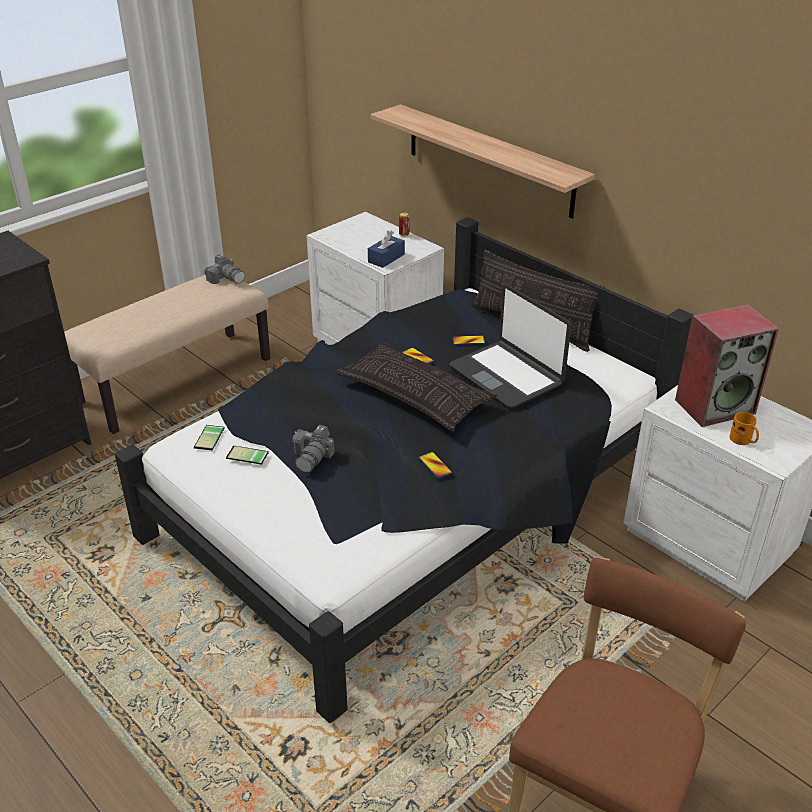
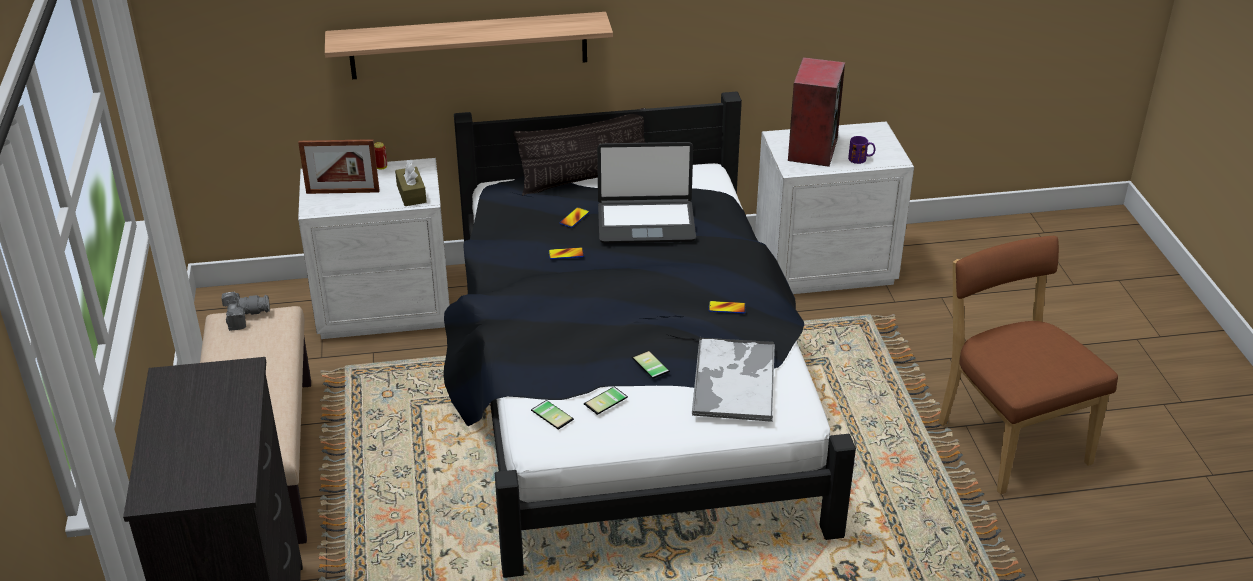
camera: 55 degrees left, 0 degrees up
(313, 457) = (648, 365): camera -> phone
(337, 512) = (734, 379): none -> tray
(356, 235) = (342, 192): none -> picture frame
(386, 258) = (411, 194): blue tissue box -> brown tissue box
(414, 395) = (622, 278): pillow -> none
(743, 441) = (861, 159): orange mug -> purple mug

